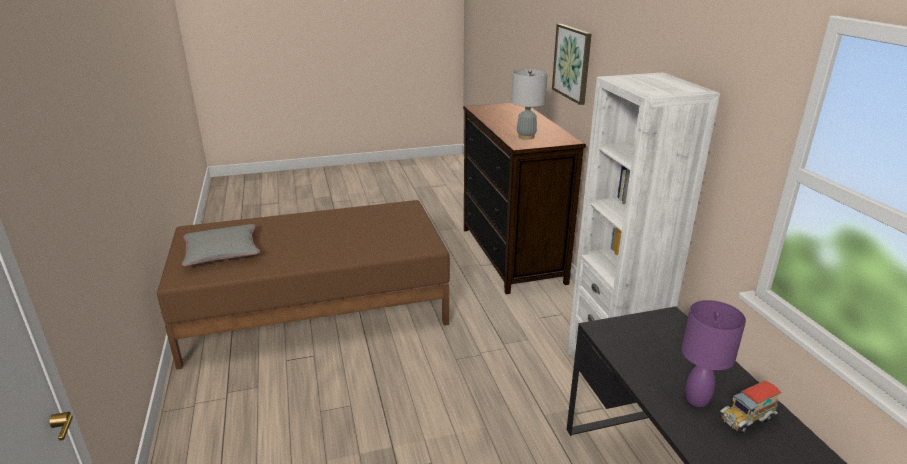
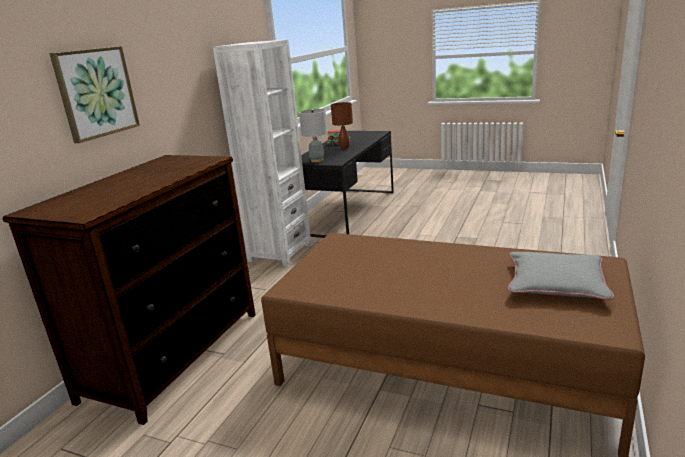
camera: 140 degrees left, 5 degrees down
(526, 137) = (183, 165): grey table lamp -> grey table lamp (317, 160)
(696, 399) = (344, 147): purple table lamp -> brown table lamp

